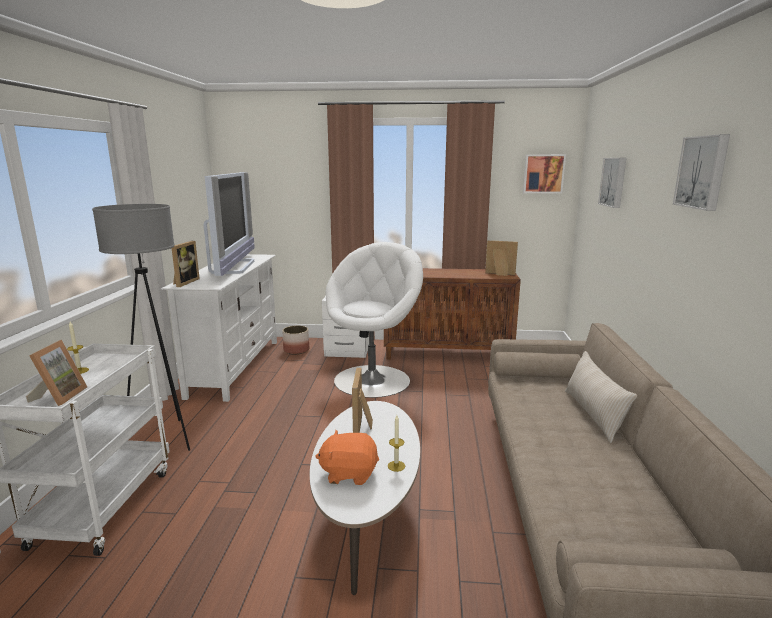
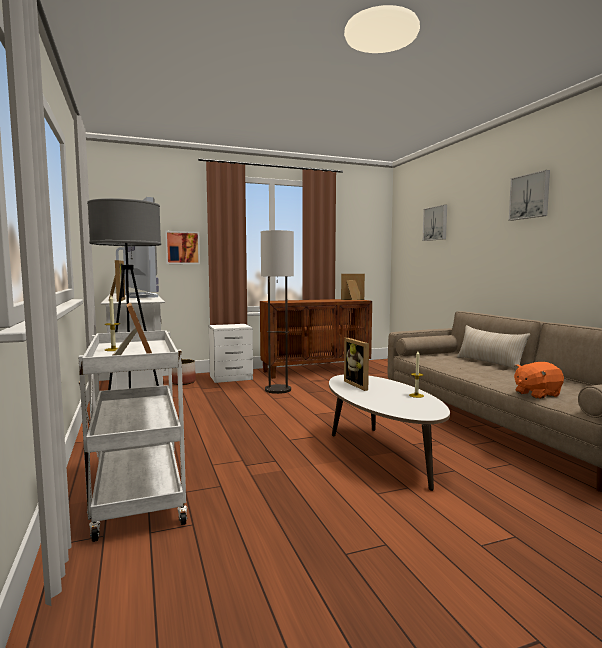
camera: 25 degrees left, 10 degrees down
(349, 473) = (392, 402): orange plush toy -> orange plush toy (536, 394)
(373, 380) = (278, 390): white armchair -> floor lamp
(543, 173) = (368, 226): picture -> picture (182, 247)

